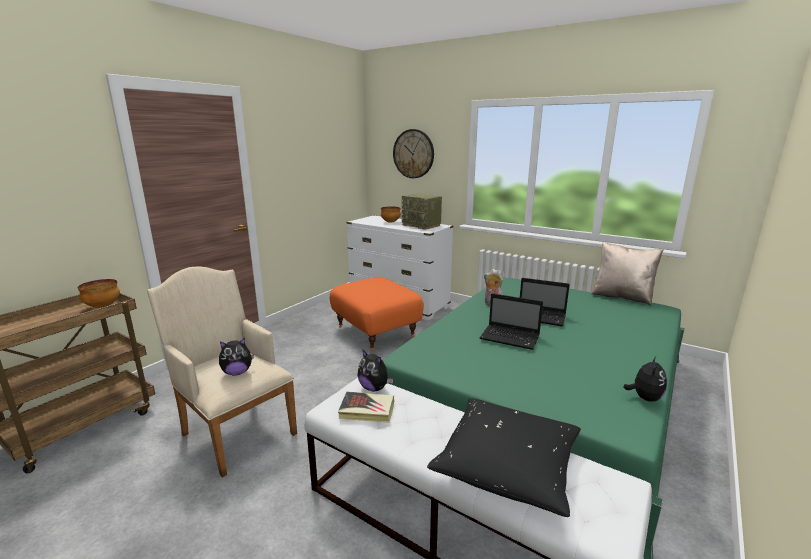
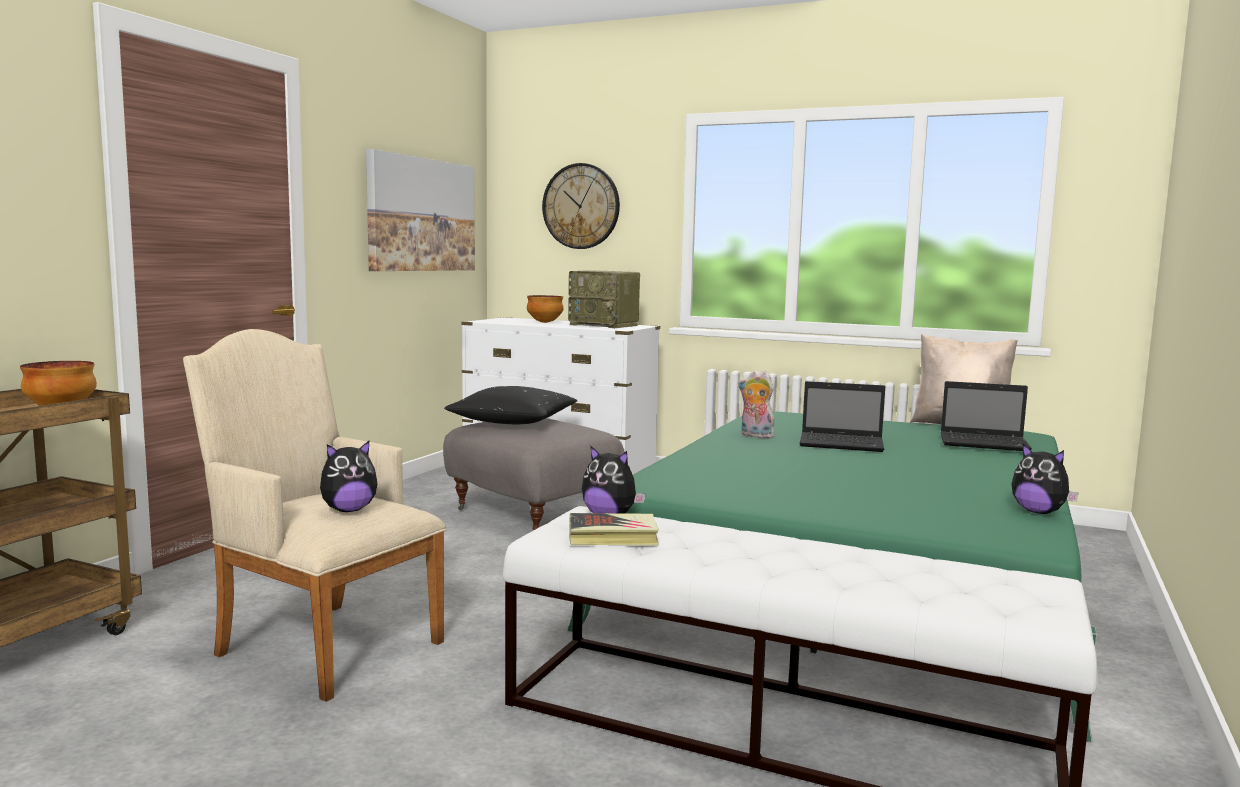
camera: 10 degrees left, 10 degrees down
(323, 163) = (421, 215): none -> picture
(377, 332) = (534, 513): orange ottoman -> grey ottoman
(507, 464) = (869, 573): black pillow -> black pillow (513, 422)
(511, 338) = (807, 464): laptop -> laptop (985, 444)
(644, 398) = (1039, 512): plush toy -> plush toy turned 120 degrees clockwise

